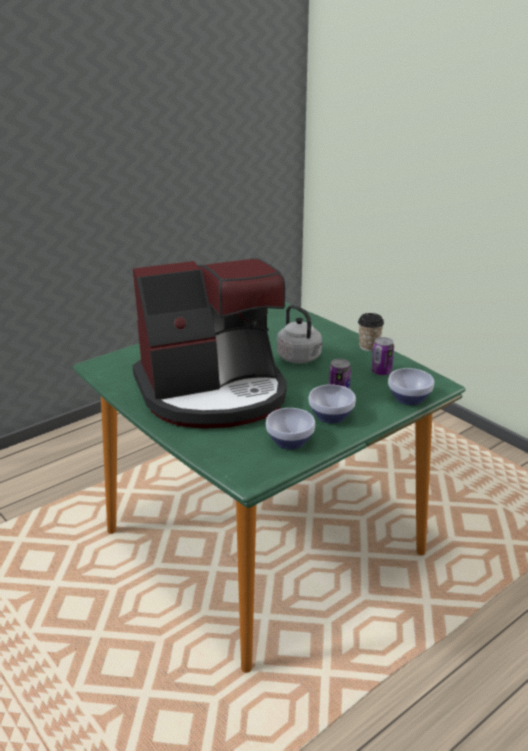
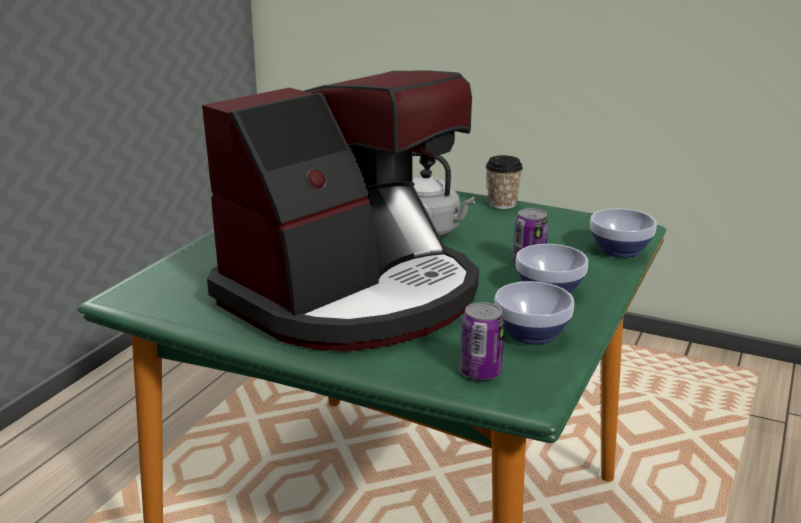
camera: 25 degrees left, 5 degrees down
(381, 372) = (550, 228): can -> can (480, 372)

